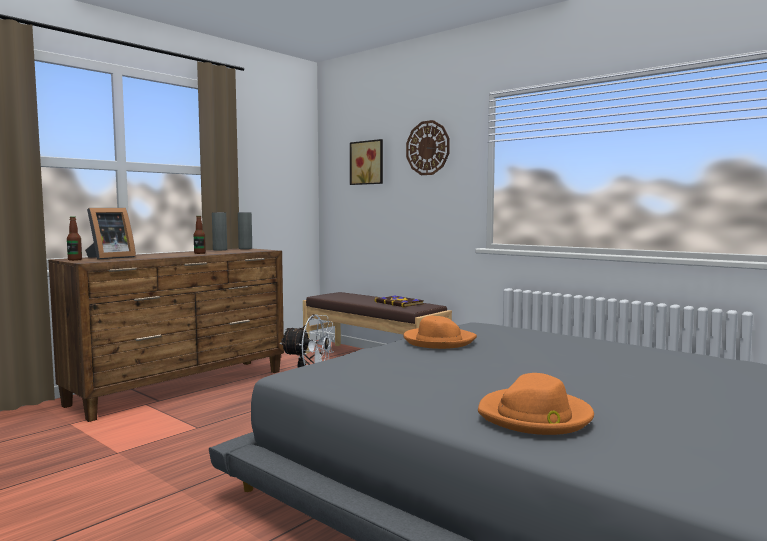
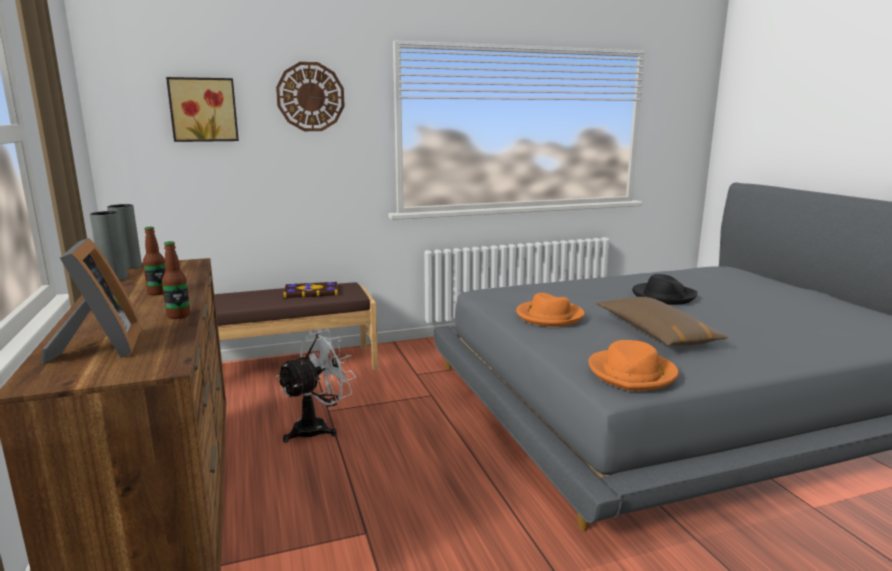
camera: 60 degrees left, 10 degrees up
(75, 260) = (90, 375): bottle -> bottle (178, 315)
(462, 372) = (655, 333): none -> brown pillow
(535, 416) = (779, 341): orange hat -> orange hat (632, 373)
(604, 364) = (663, 296): none -> black hat

